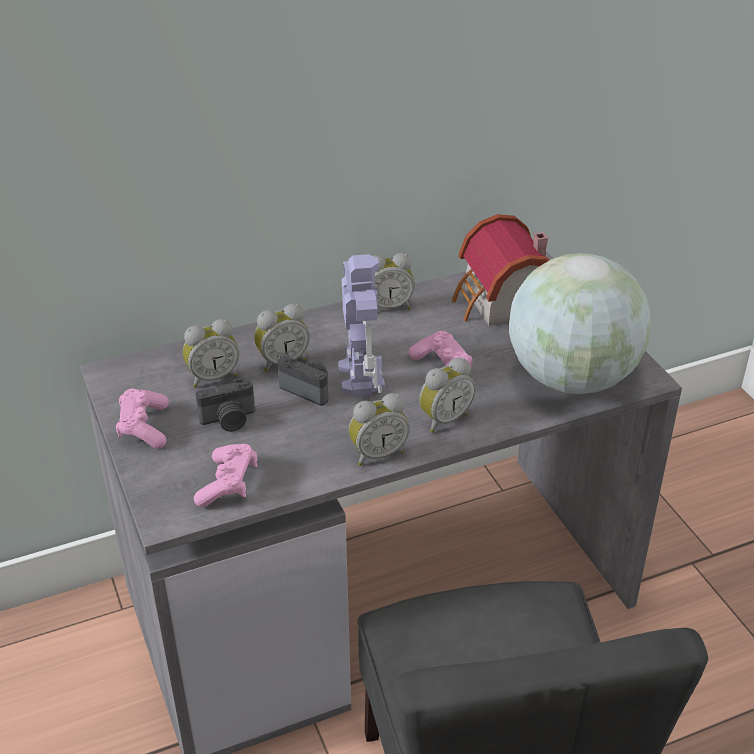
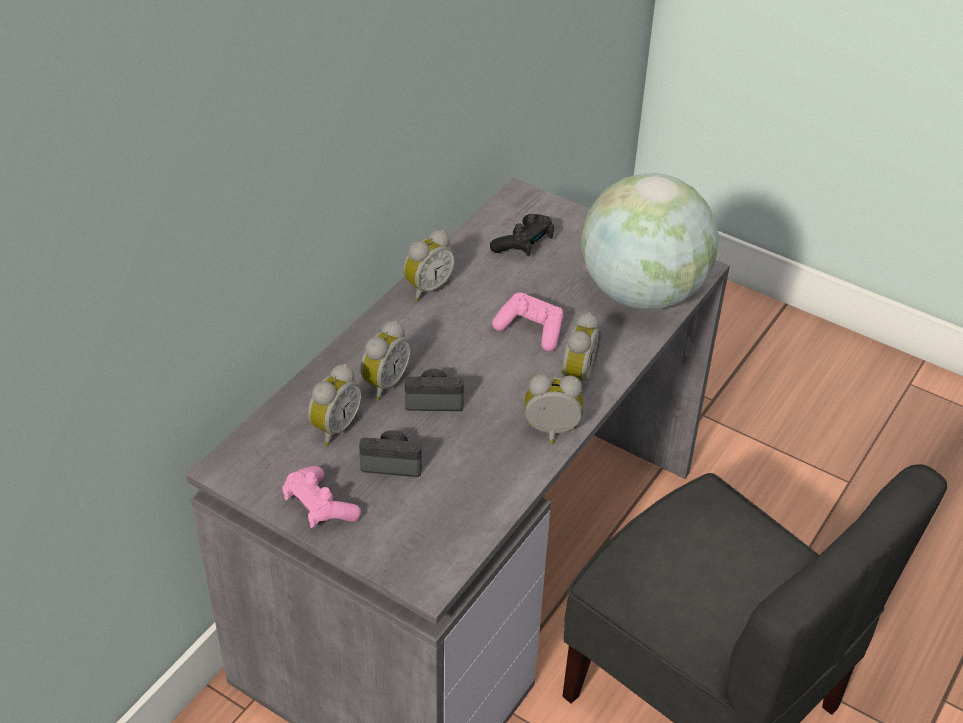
camera: 35 degrees left, 5 degrees up
(228, 484) = (452, 523): pink game controller -> none
(229, 420) = (392, 463): camera -> camera turned 120 degrees counterclockwise
(361, 375) = (467, 365): toy robot -> none
(377, 453) = (551, 433): alarm clock -> alarm clock turned 120 degrees counterclockwise
(503, 303) = (524, 244): toy house -> black game controller

